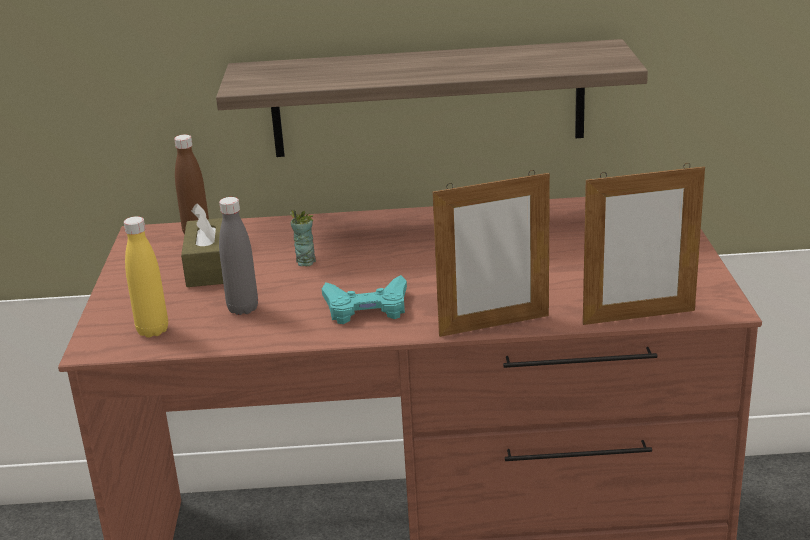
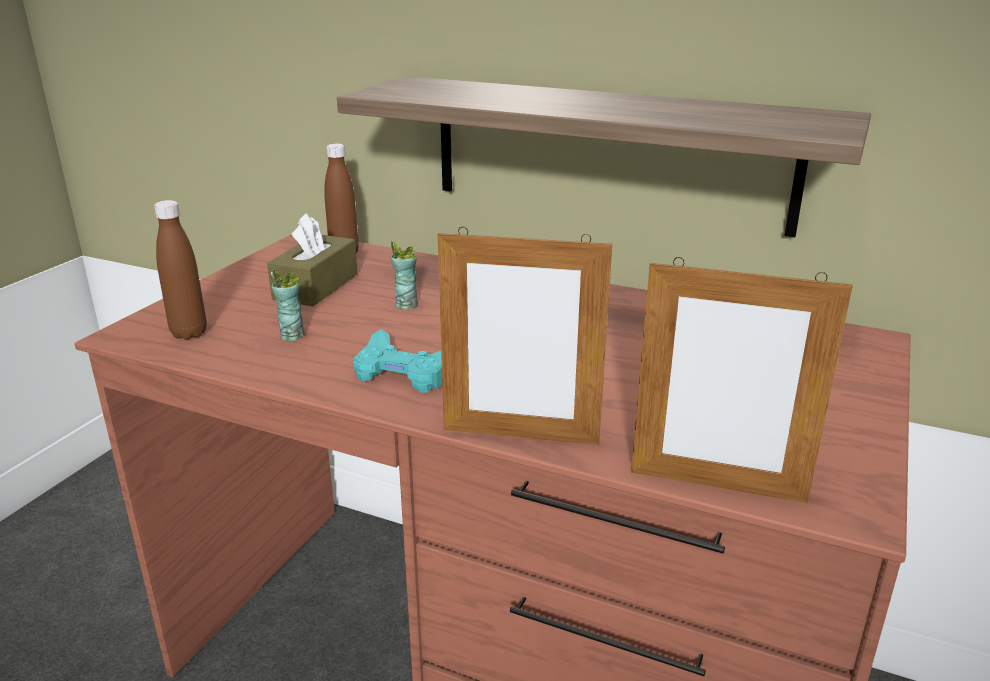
camera: 25 degrees right, 0 degrees up
(153, 331) = (189, 333): yellow bottle -> brown bottle
(243, 309) = (291, 335): grey bottle -> cup

